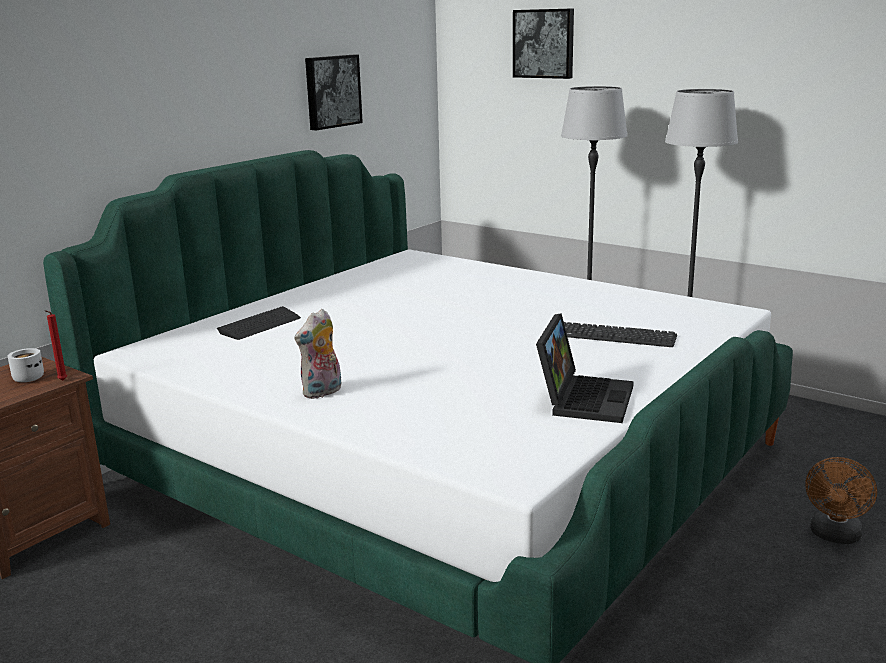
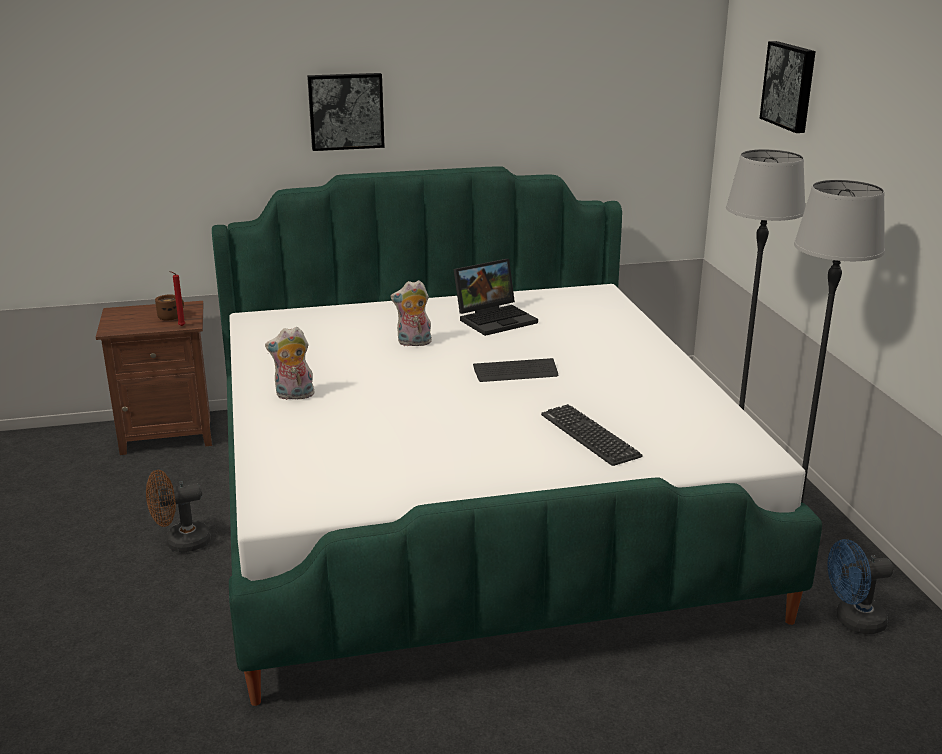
camera: 40 degrees right, 5 degrees up
(29, 377) = (170, 317): white mug -> brown mug
(260, 325) = (362, 323): keyboard -> keyboard (515, 372)
(331, 91) = (550, 109): picture -> picture (346, 111)
(342, 324) = (413, 343): none -> plush toy
(583, 398) = (441, 477): laptop -> laptop (496, 319)
(796, 428) = (853, 621): none -> blue fan
(834, 536) = (684, 730): brown fan -> brown fan (180, 543)

